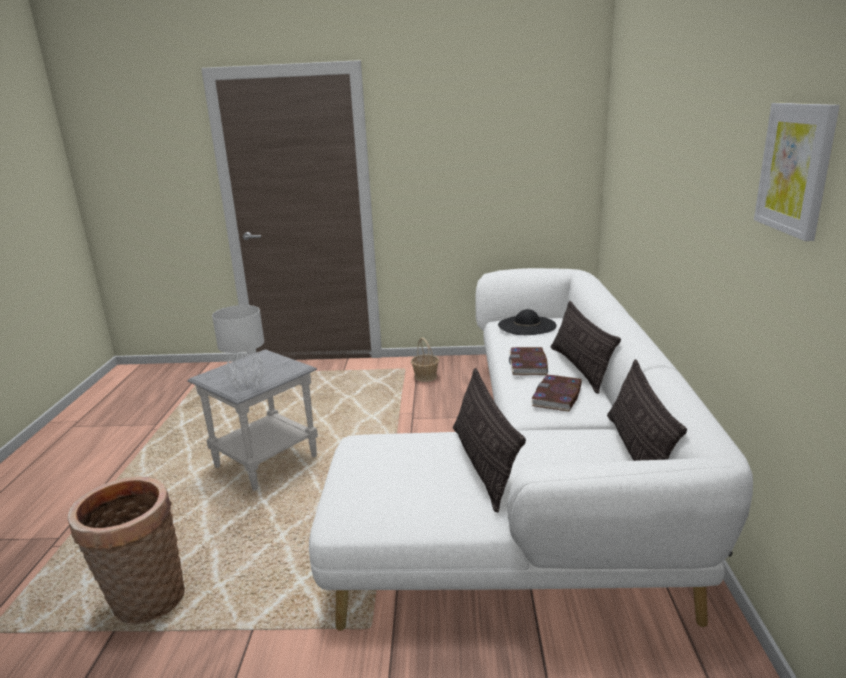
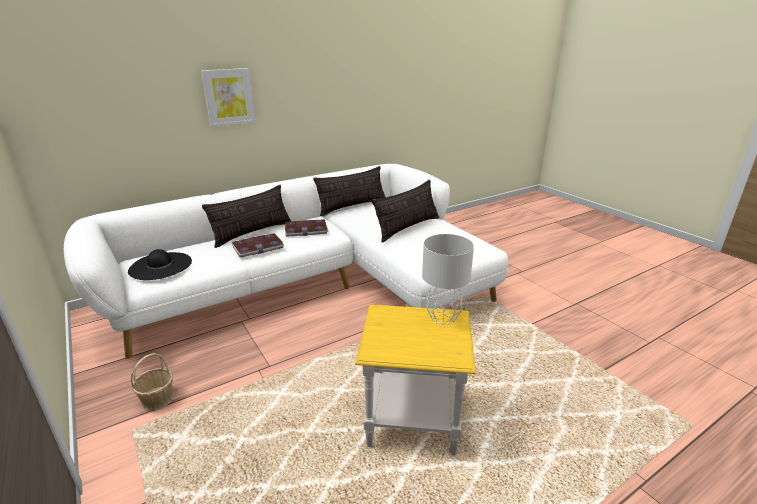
camera: 125 degrees left, 5 degrees up
(145, 602) = (579, 373): basket -> none
(267, 461) = (411, 421): grey side table -> yellow side table
(796, 168) = (360, 51): picture -> picture (229, 97)

